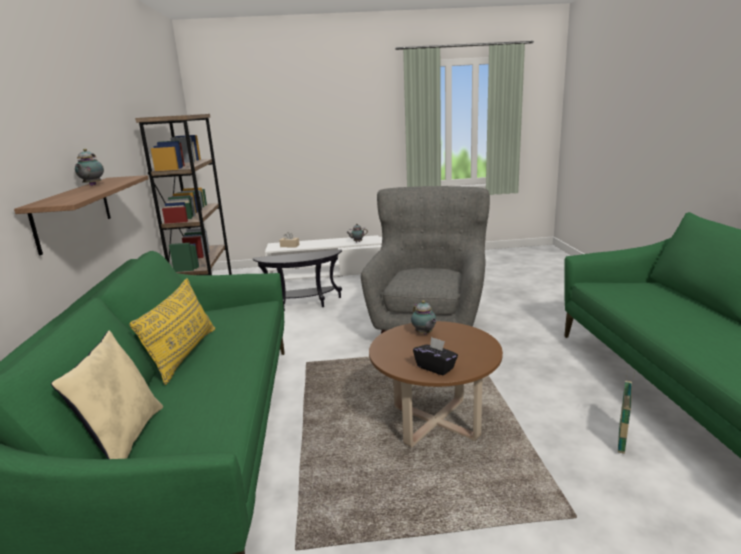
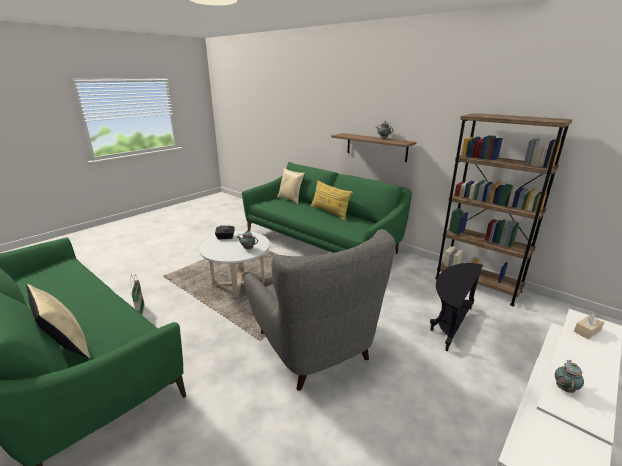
camera: 135 degrees right, 5 degrees up
(435, 422) = (238, 284): brown coffee table -> white coffee table
(677, 296) = (66, 346): none -> beige pillow

